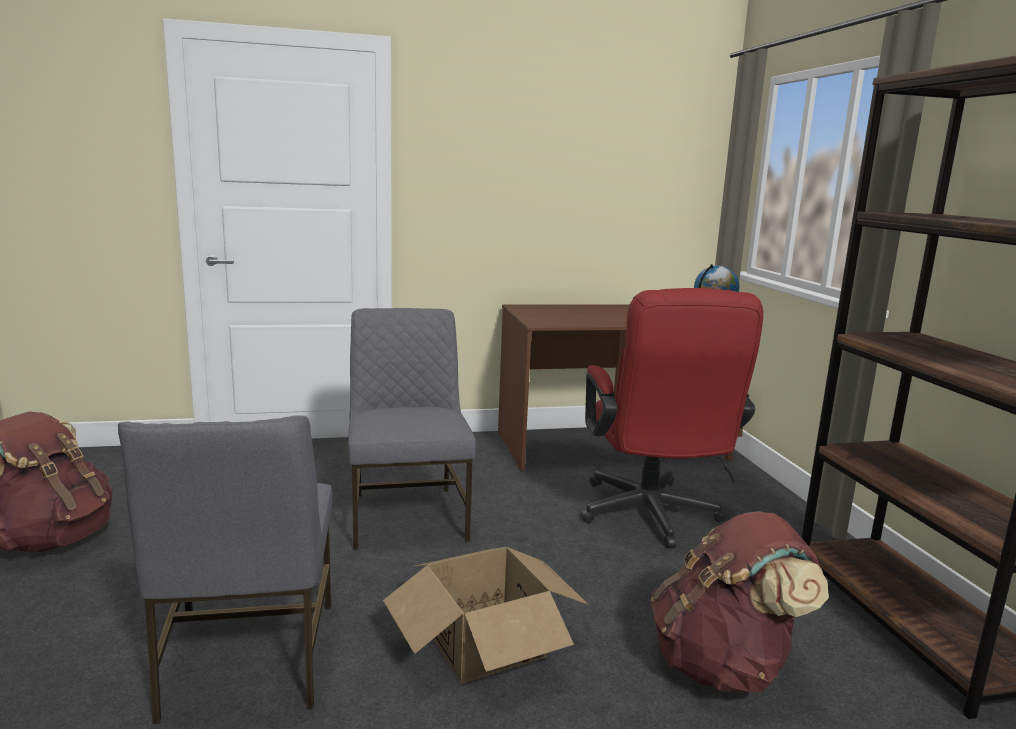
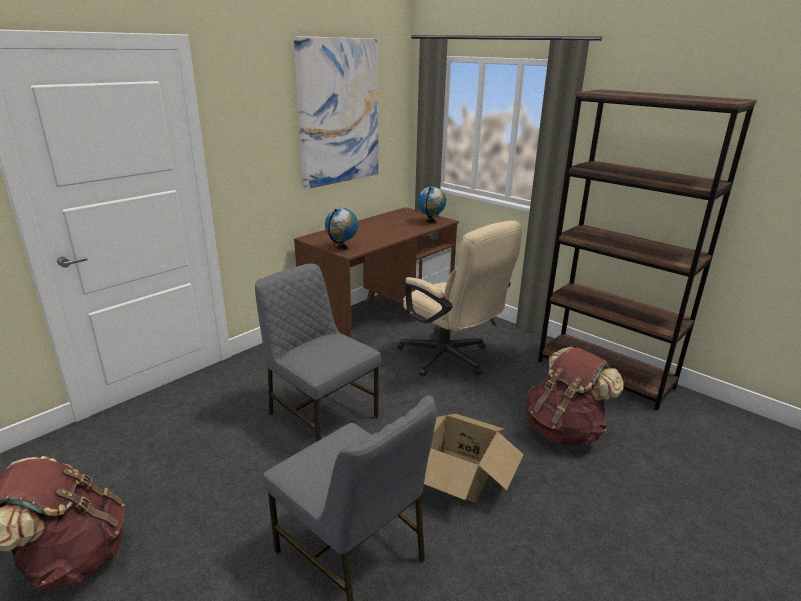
camera: 35 degrees left, 10 degrees up
(540, 319) = (342, 248): none -> globe
(597, 150) = (339, 112): none -> picture
(651, 518) = (450, 359): red office chair -> beige office chair

